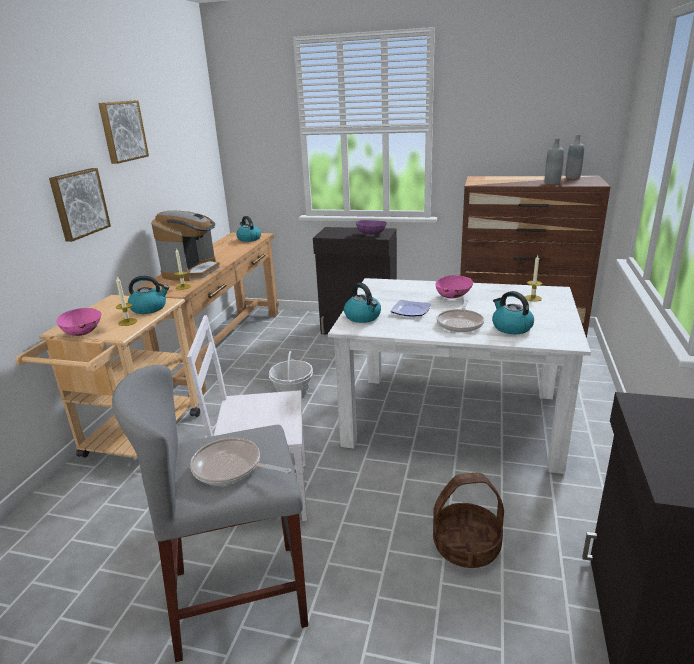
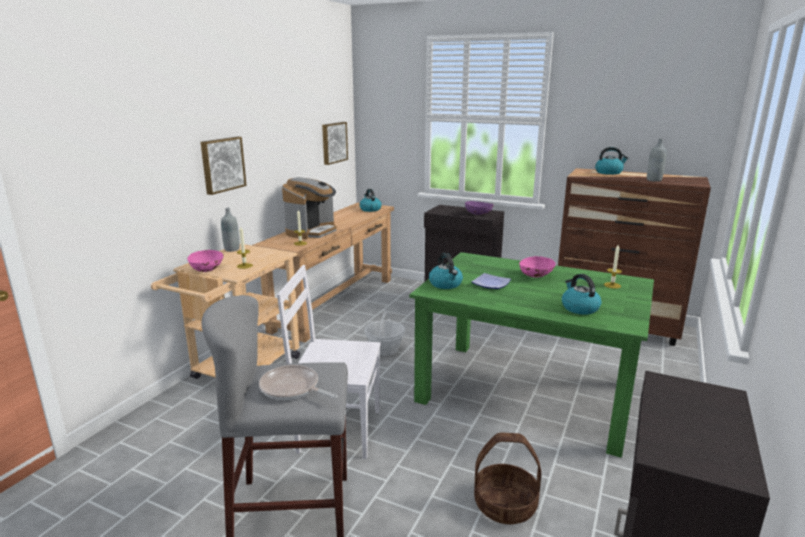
camera: 10 degrees right, 5 degrees down
(122, 131) = (267, 108): picture -> picture (333, 142)
(149, 308) = (265, 257): kettle -> kettle (609, 172)
(454, 417) = (528, 391): white dining table -> green dining table
(460, 323) = (533, 299): frying pan -> none
(572, 177) = (678, 177): grey bottle -> grey bottle (232, 249)

